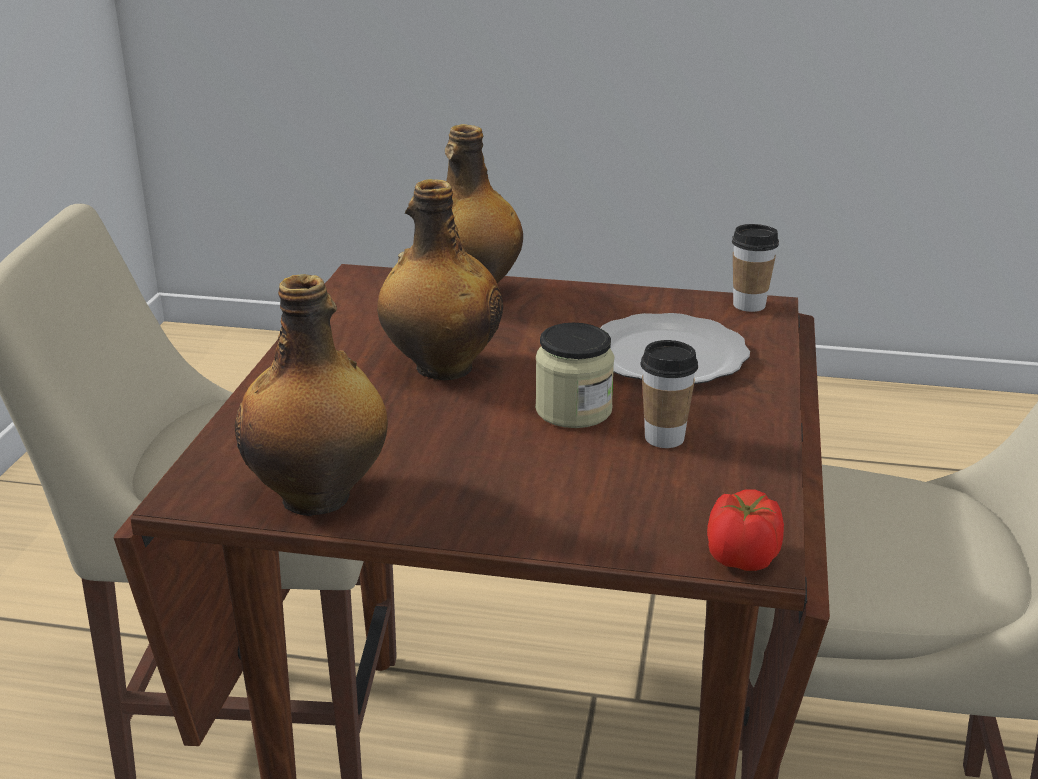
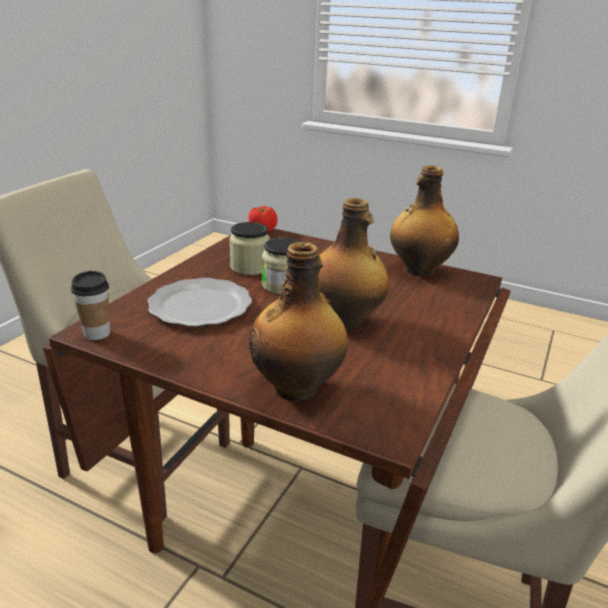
camera: 165 degrees left, 0 degrees up
(664, 438) = (250, 267): cup -> jar

